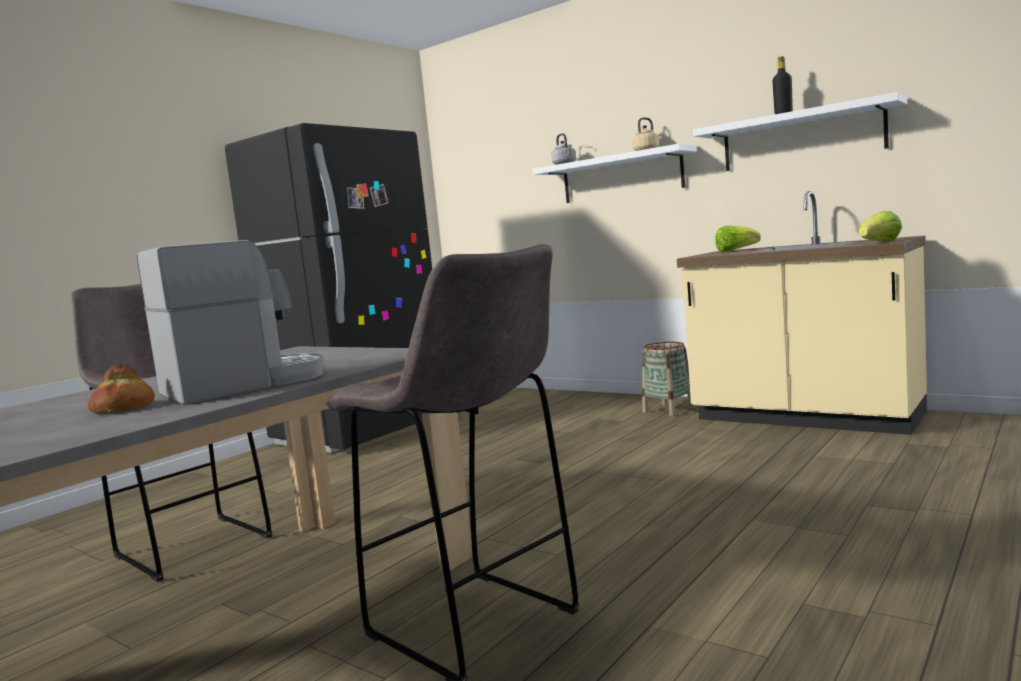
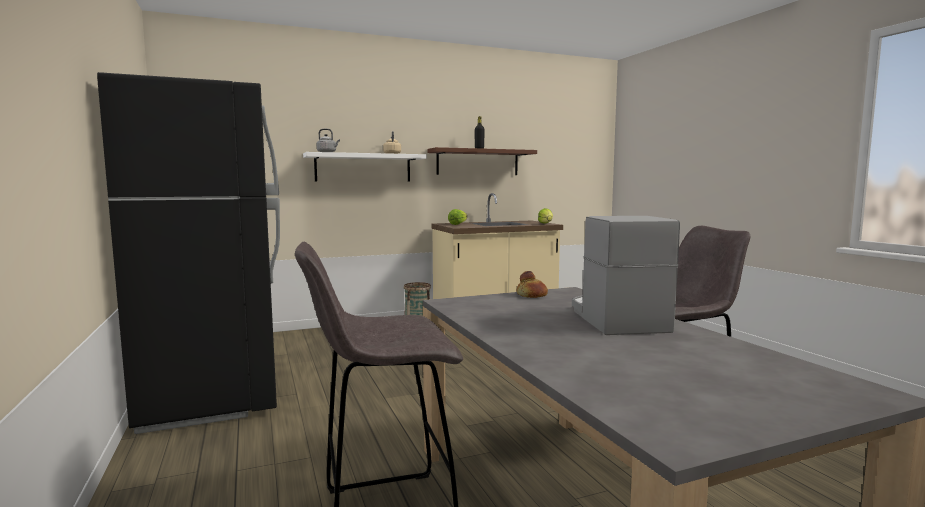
camera: 60 degrees left, 0 degrees up
(123, 408) = (653, 344): bread -> bread (532, 295)
(801, 138) = (478, 162): white shelf -> brown shelf

